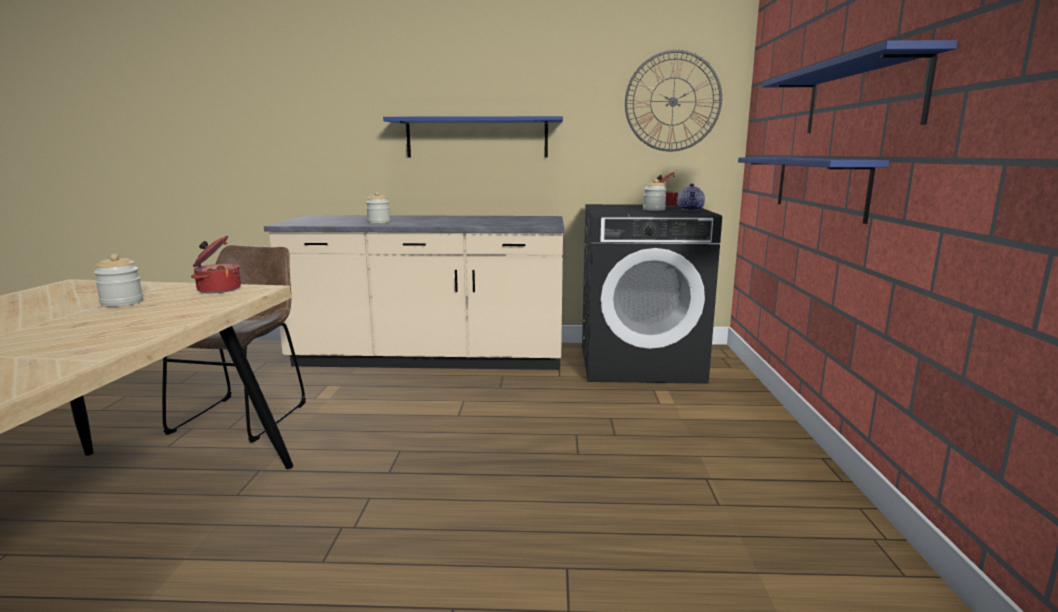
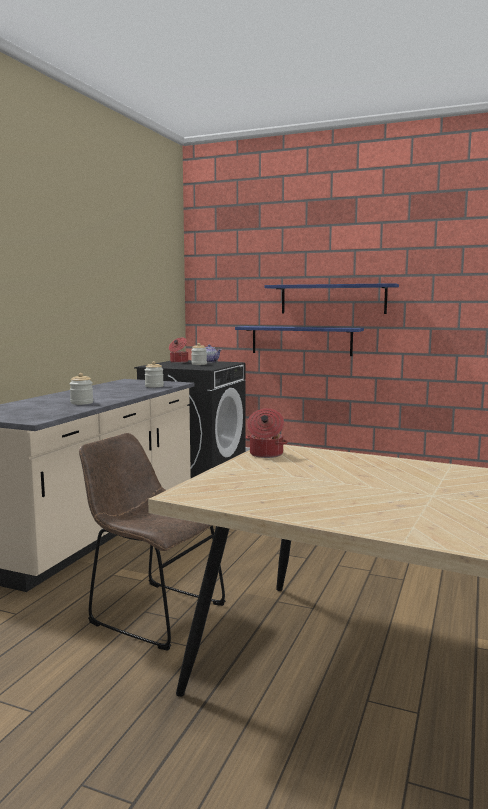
camera: 70 degrees left, 5 degrees down
(122, 302) = (297, 472): jar -> jar (154, 386)
(477, 138) = (70, 316): blue shelf -> none
(673, 101) = (160, 288): wall clock -> none

